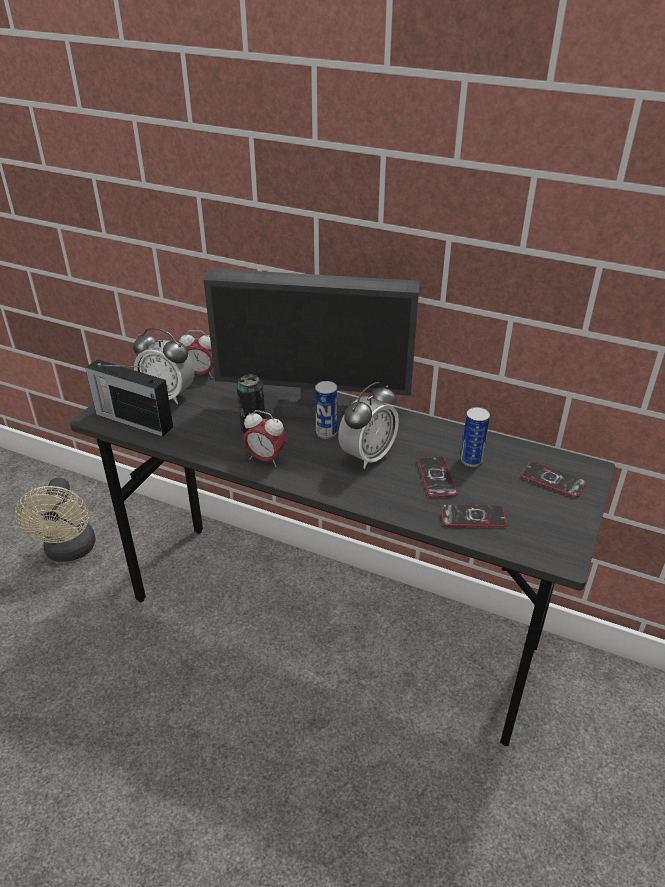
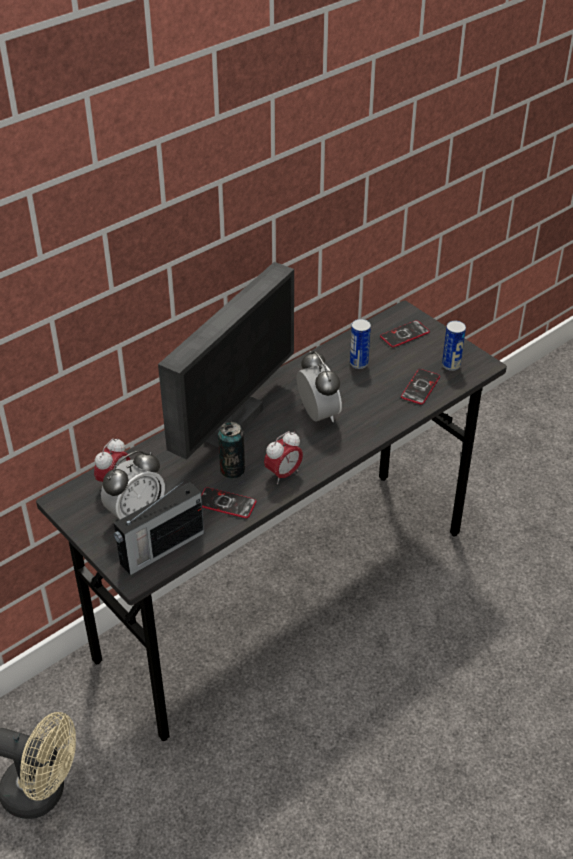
camera: 65 degrees left, 5 degrees up
(326, 433) = (271, 427): can -> can (451, 365)
(436, 477) = (367, 388): phone -> phone (226, 503)

